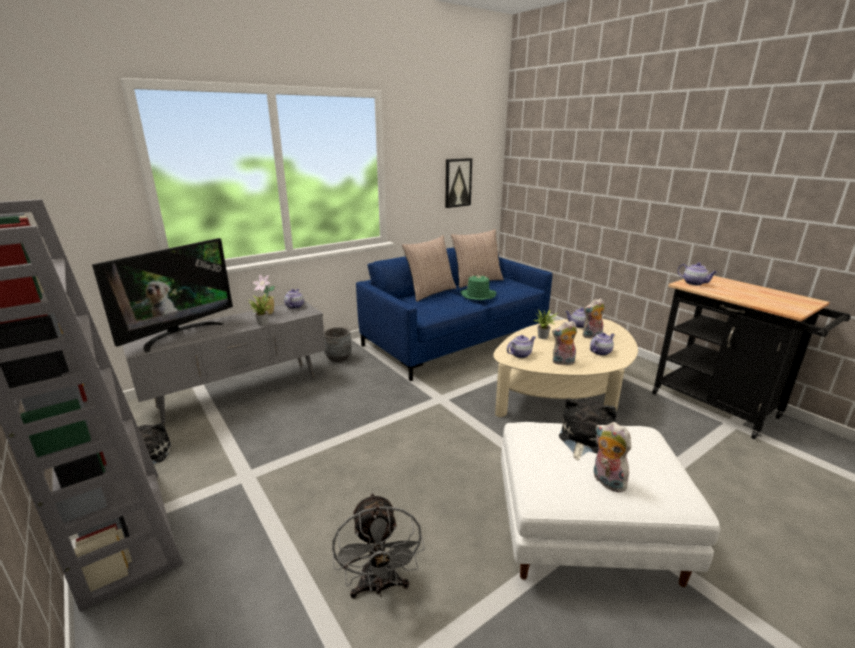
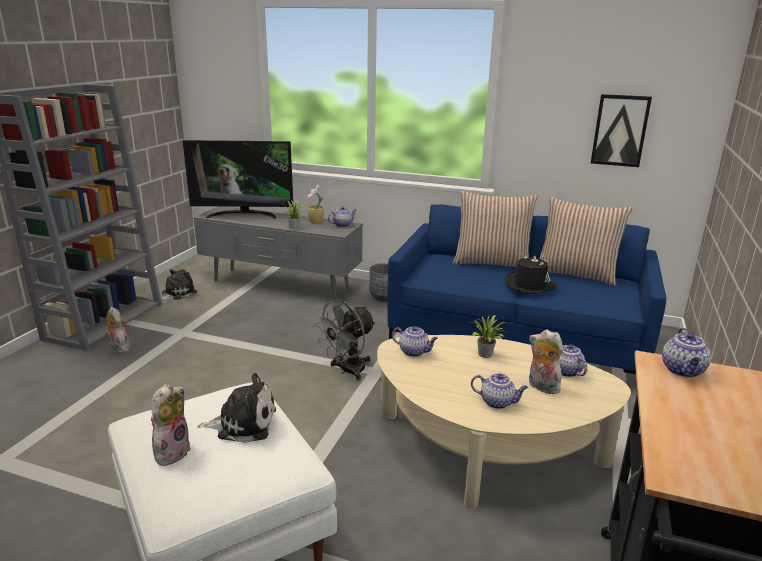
camera: 55 degrees right, 0 degrees up
(379, 587) = (97, 430): grey fan -> grey fan (347, 371)
(478, 295) = (529, 285): green hat -> black hat
(563, 362) = (427, 382): plush toy -> plush toy (118, 348)

